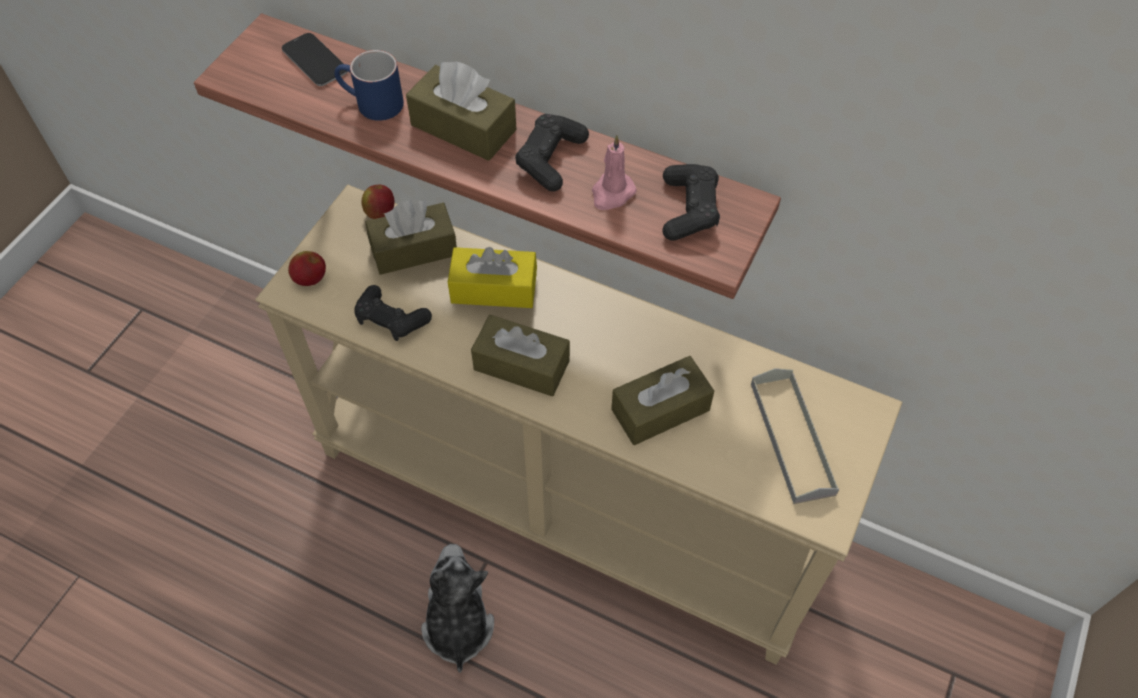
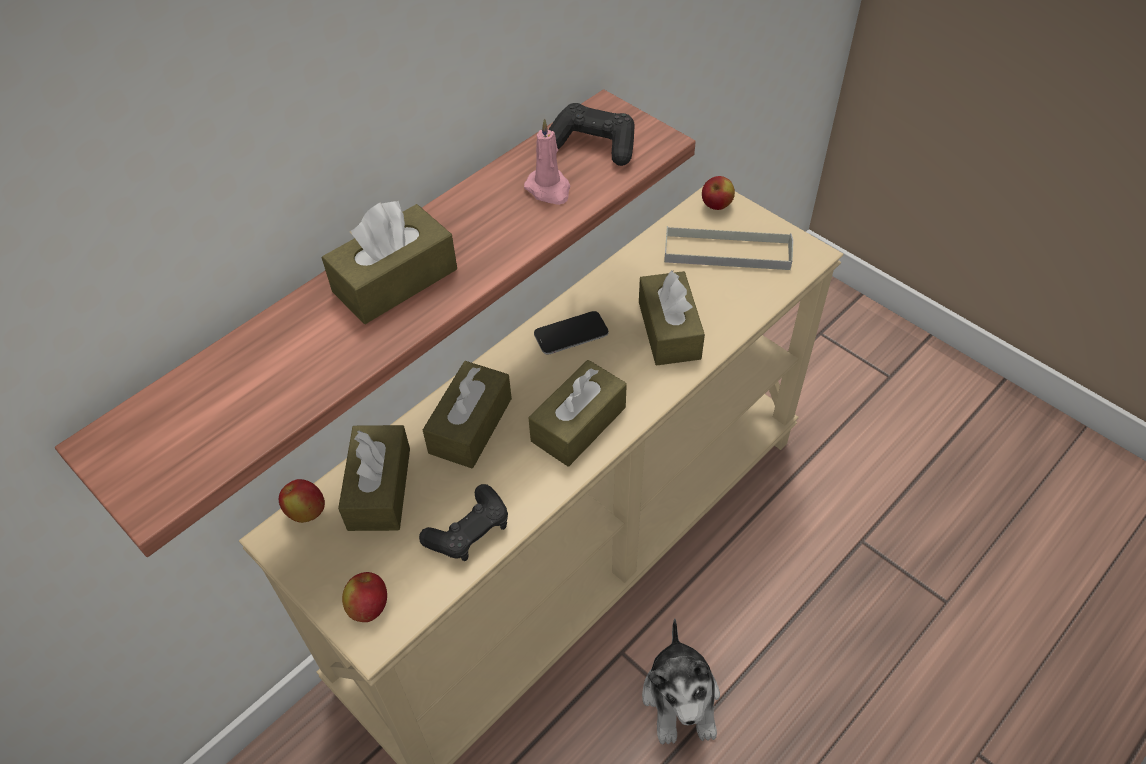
camera: 70 degrees left, 5 degrees down
(315, 61) = (194, 399): phone -> phone (571, 334)
(371, 104) = (308, 355): blue mug -> none
(457, 623) = (681, 698): plush toy -> plush toy turned 105 degrees counterclockwise
(494, 288) = (470, 425): yellow tissue box -> brown tissue box
(550, 159) = (480, 222): black game controller -> none
(858, 413) = (716, 206): none -> apple

